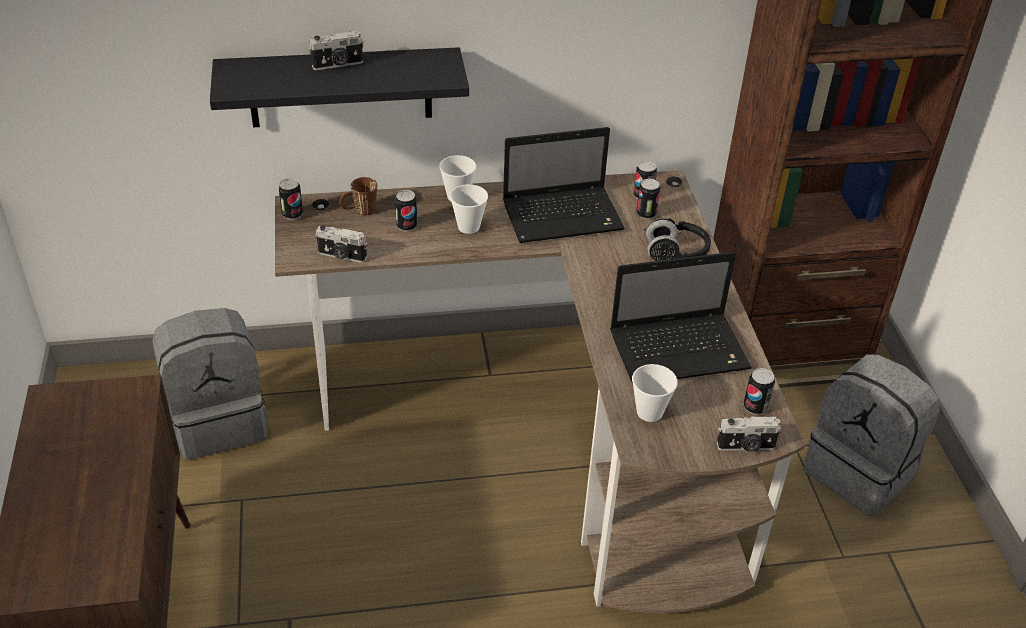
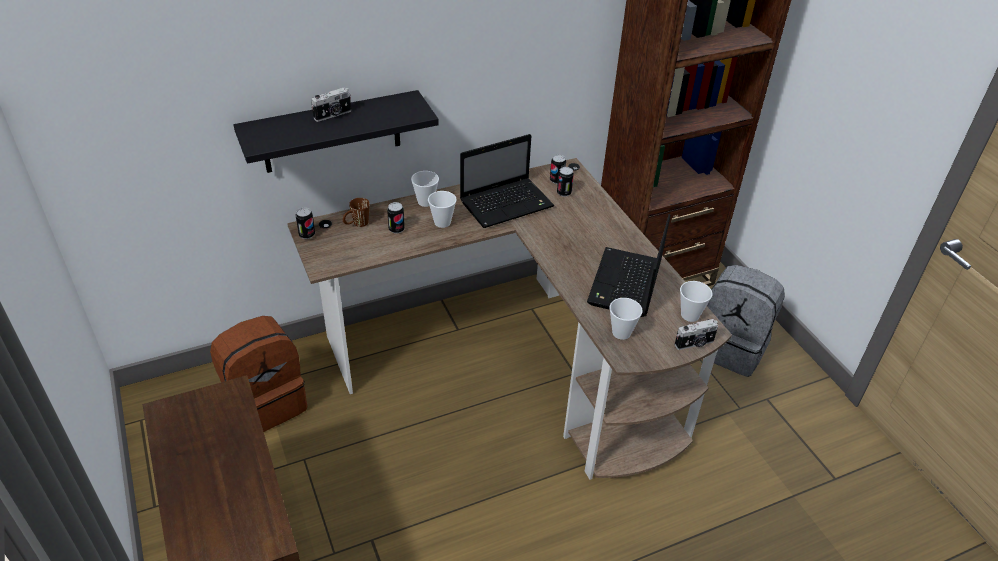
camera: 15 degrees left, 0 degrees up
(219, 421) = (265, 403): grey backpack -> brown backpack
(342, 256) = (357, 260): camera -> none
(675, 253) = (595, 217): black headphones -> none
(681, 350) = (625, 285): laptop -> laptop turned 135 degrees clockwise
(755, 407) = (690, 315): can -> cup

